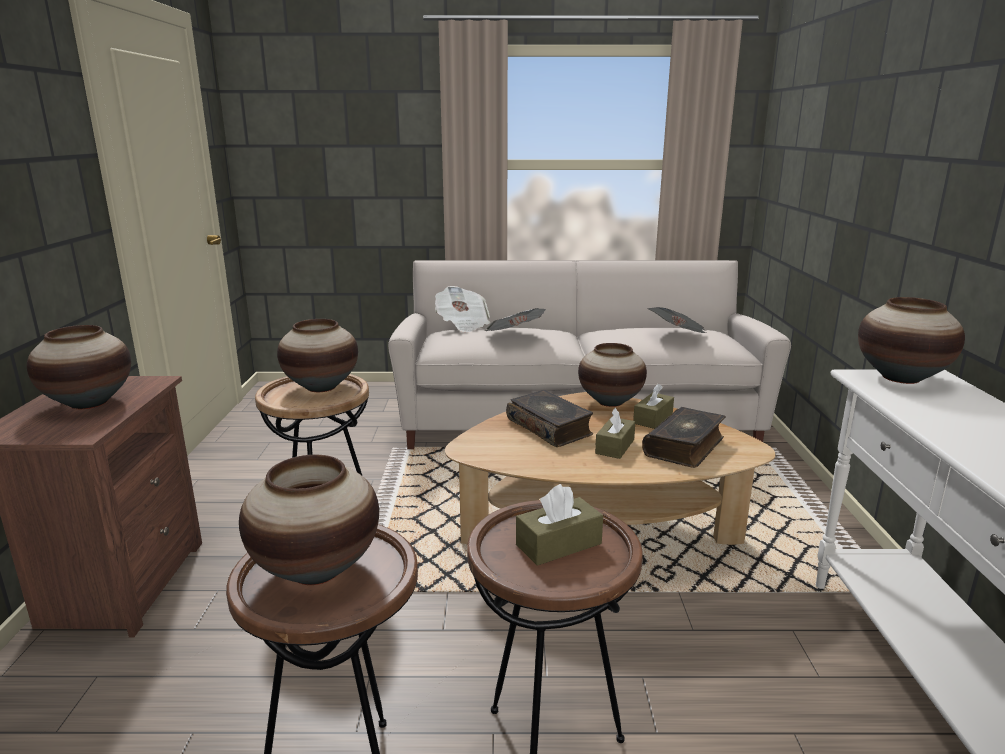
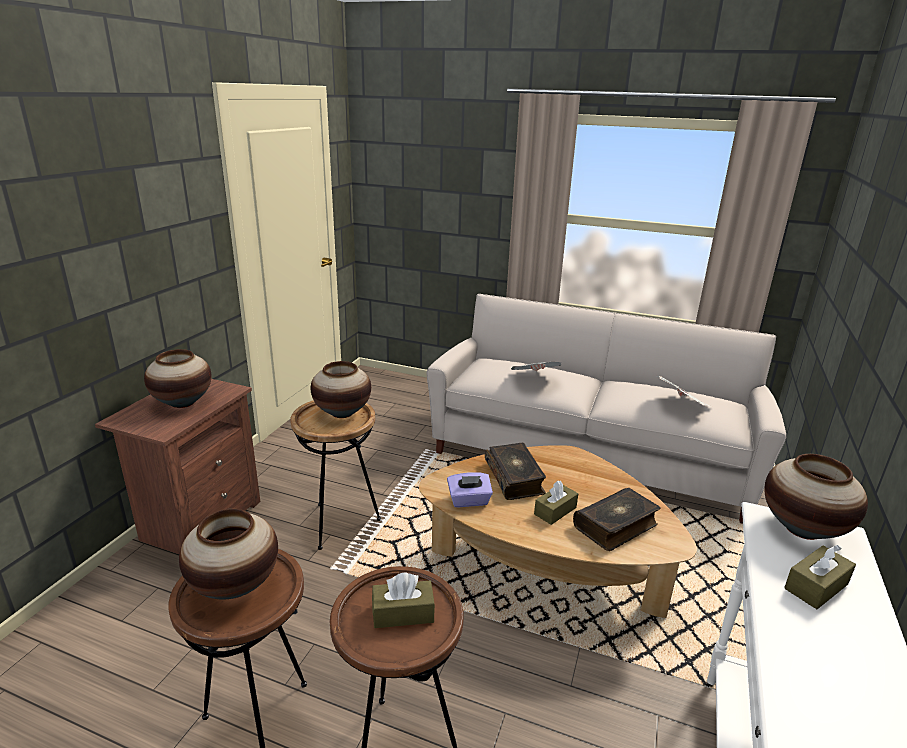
camera: 20 degrees right, 5 degrees up
(462, 324) = (501, 357): newspaper -> none
(515, 456) = (469, 501): none -> purple tissue box
(610, 402) = (584, 462): vase -> none
(653, 419) = (608, 489): brown tissue box -> brown tissue box (816, 586)

